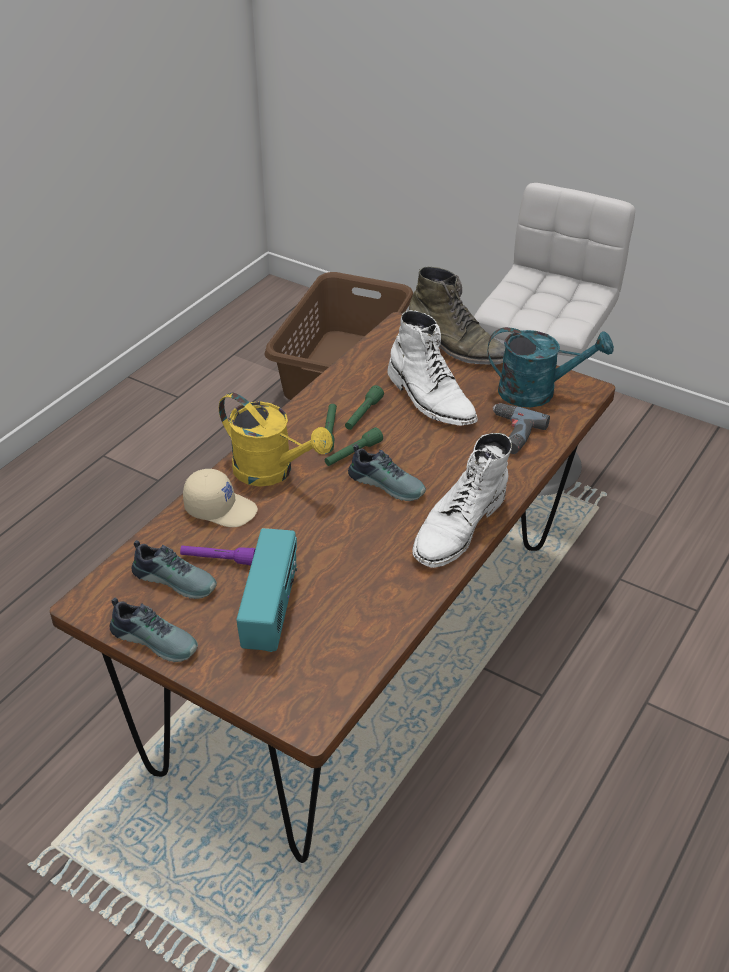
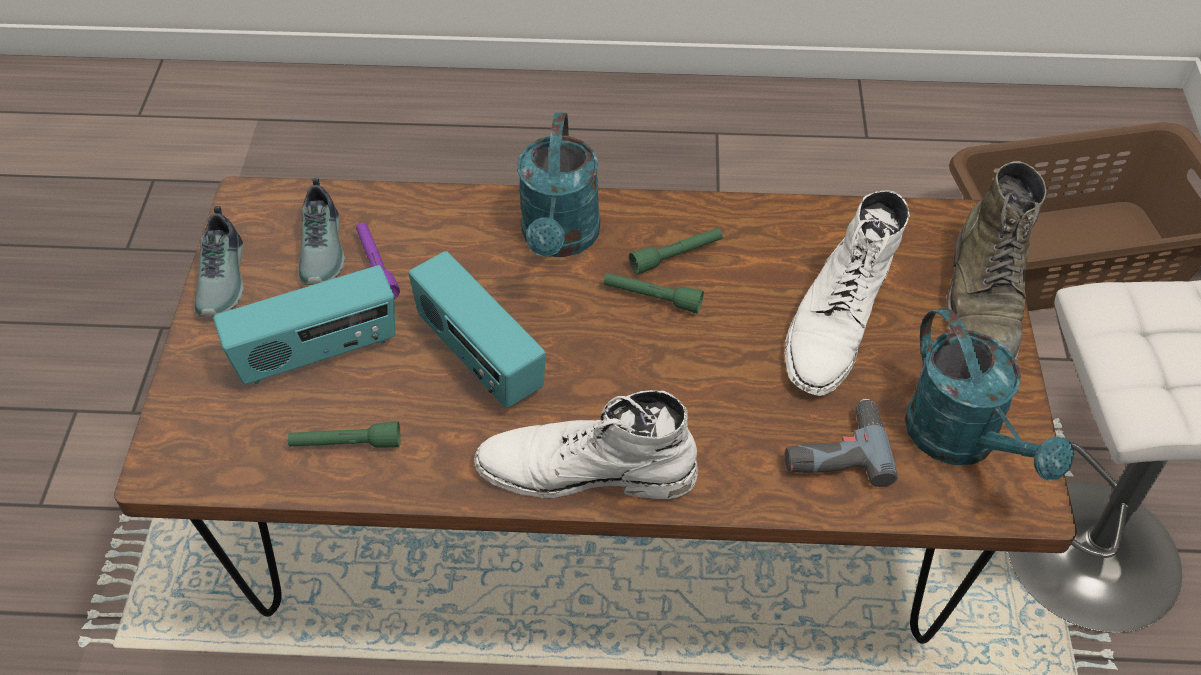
camera: 60 degrees right, 10 degrees up
(221, 508) = (463, 227): beige cap -> none
(272, 472) = (559, 240): yellow watering can -> turquoise watering can
(338, 540) = (479, 358): none -> radio
(363, 414) = (740, 272): green flashlight -> green flashlight (346, 444)
(388, 483) = (620, 358): shoe -> none

